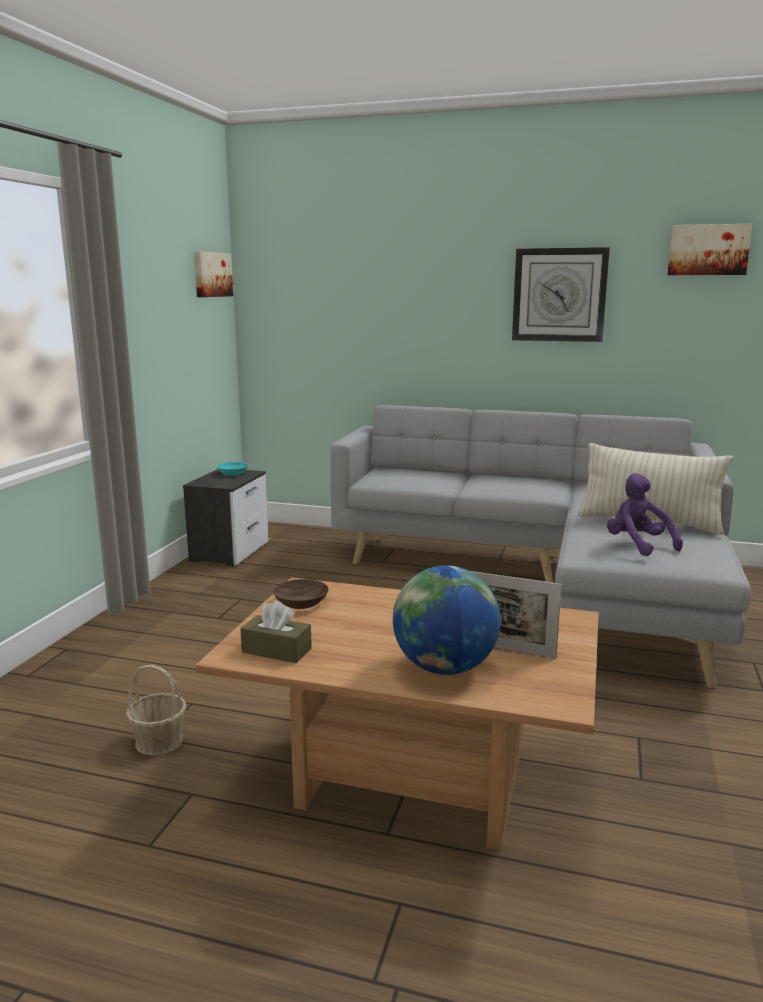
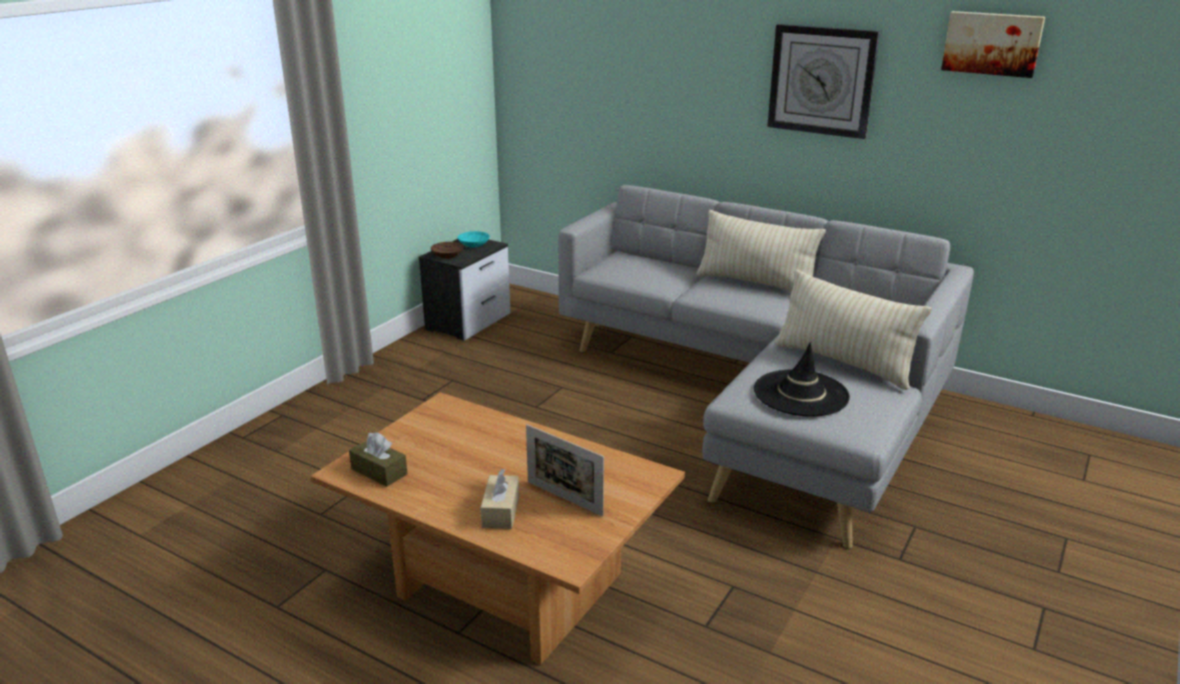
camera: 15 degrees right, 10 degrees up
(159, 741) = (320, 517): basket -> none
(211, 274) = (461, 34): picture -> none
(302, 602) = (431, 423): brown bowl -> brown bowl (448, 255)
(444, 668) = (501, 511): globe -> beige tissue box
(520, 479) = (756, 284): none -> beige pillow
(638, 545) = (800, 393): purple plush toy -> black hat

